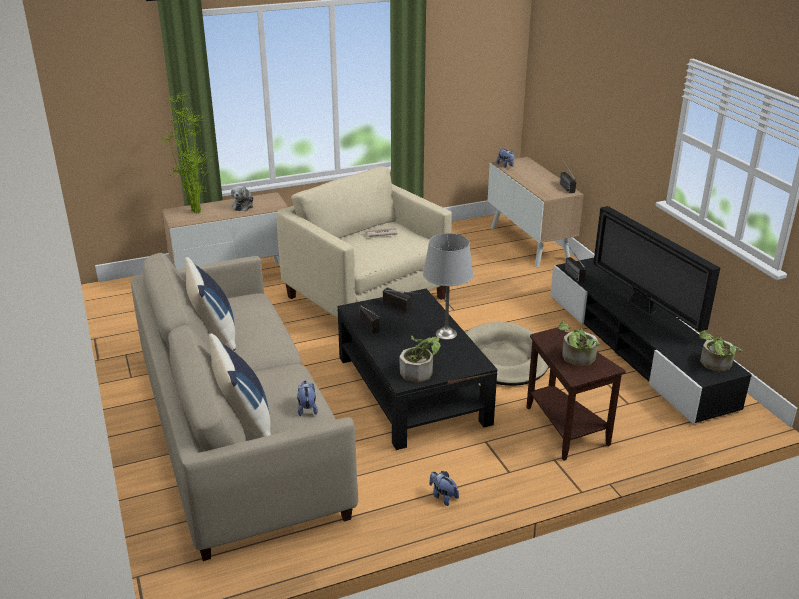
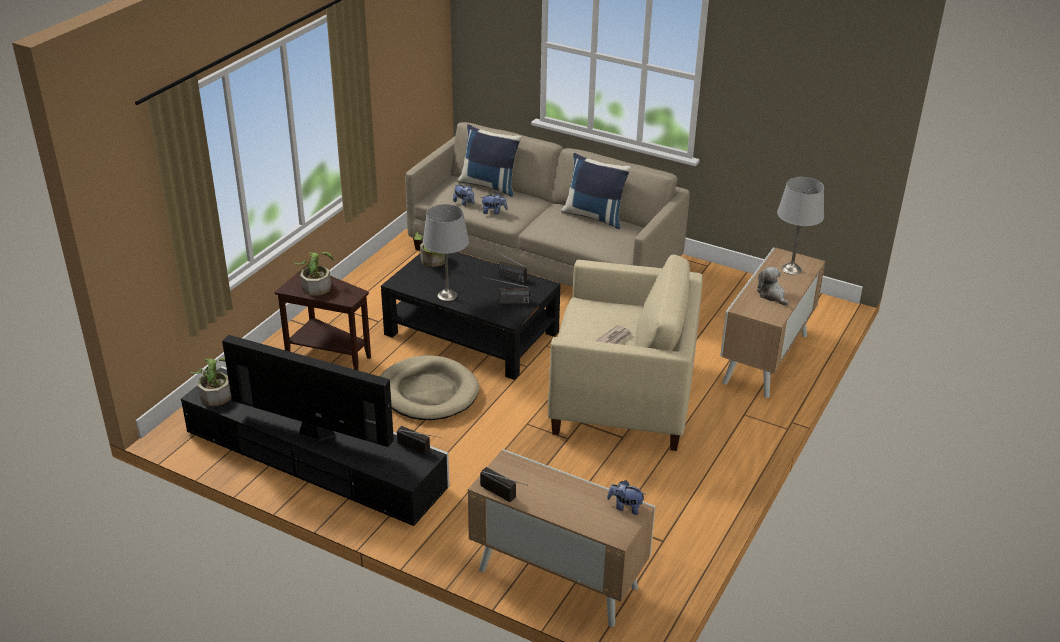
camera: 140 degrees right, 5 degrees up
(195, 212) = (791, 269): potted plant -> grey table lamp
(443, 496) = (374, 280): plush toy -> plush toy (494, 212)

